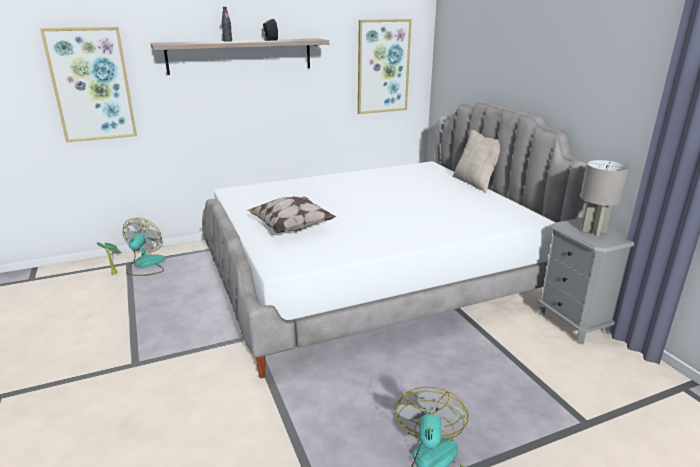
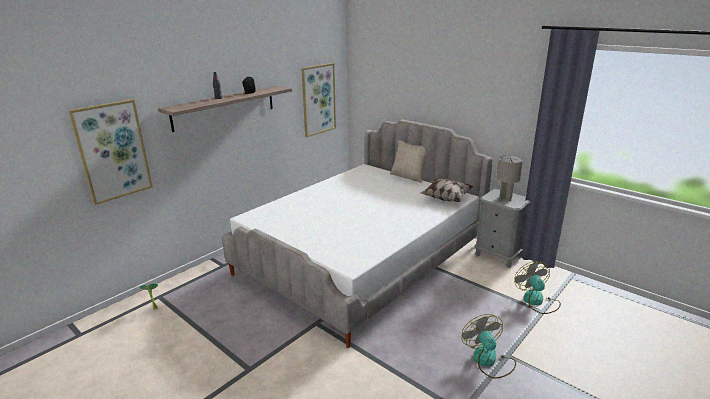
camera: 25 degrees left, 0 degrees up
(145, 265) = (176, 294): fan -> fan (537, 301)
(292, 227) = (326, 236): pillow -> pillow (446, 198)

